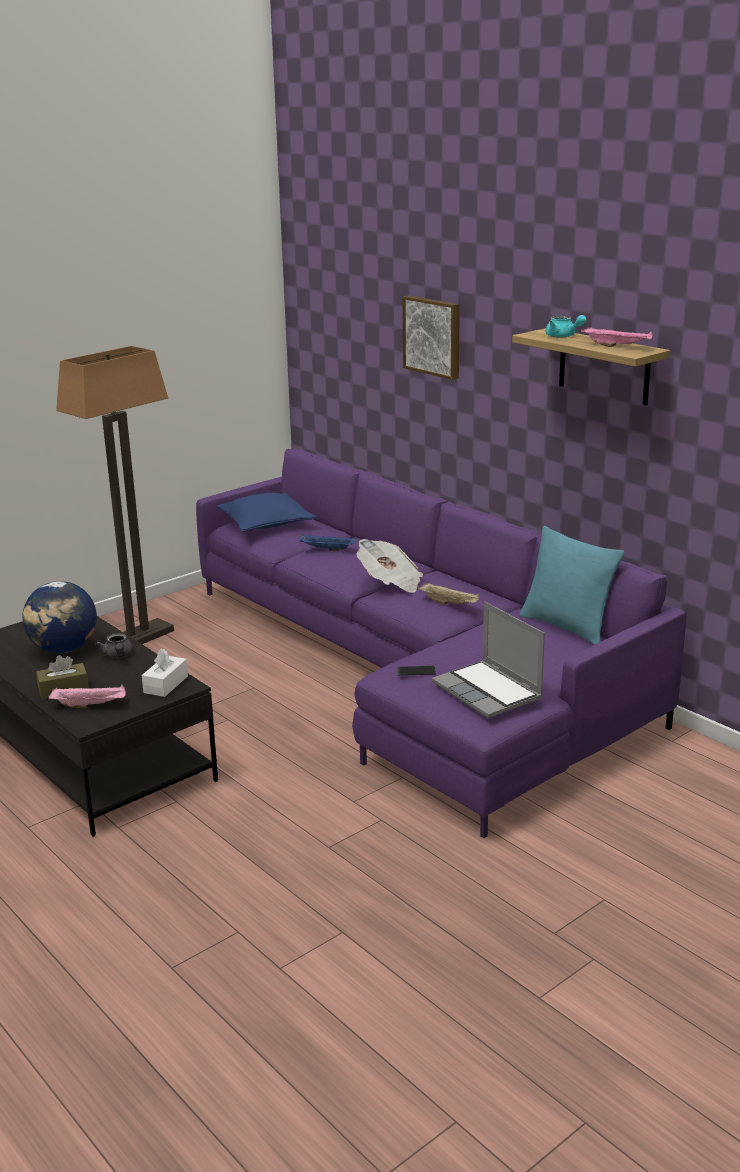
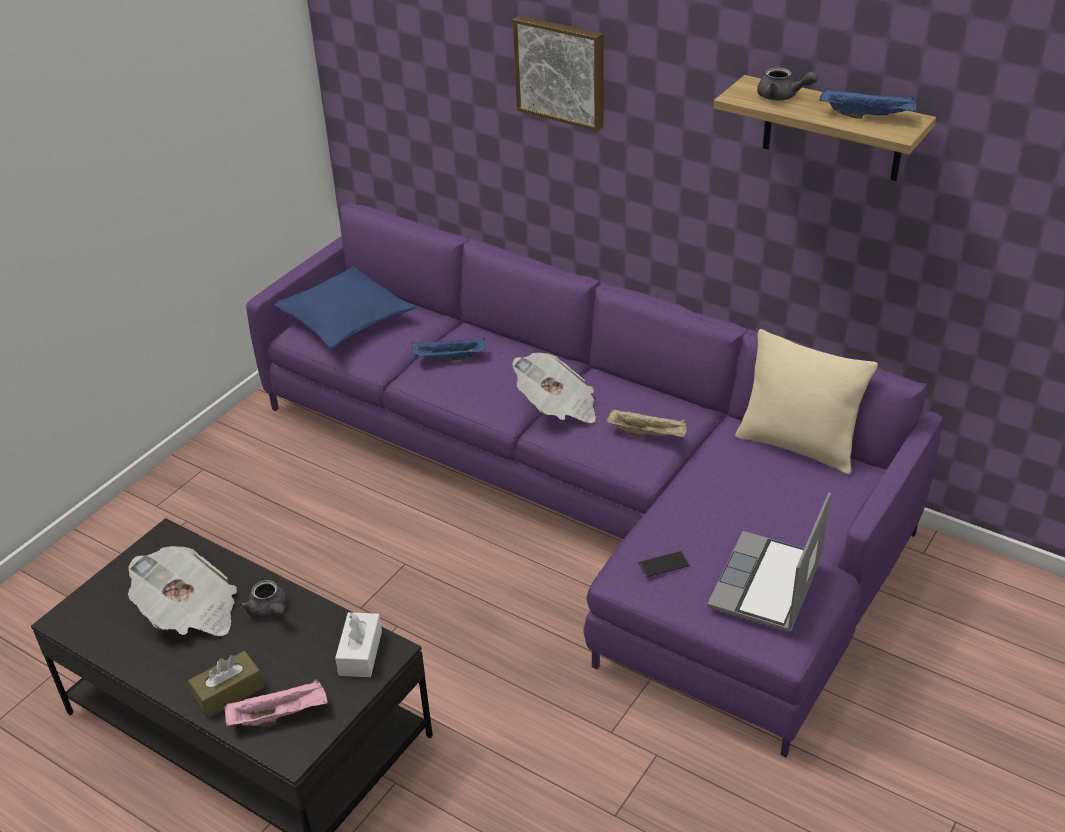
camera: 15 degrees left, 15 degrees up
(64, 649) = (190, 612): globe -> newspaper
(138, 638) = (217, 504): floor lamp -> none
(488, 691) = (767, 585): laptop -> laptop turned 75 degrees clockwise
(563, 336) = (782, 97): turquoise teapot -> grey teapot
(566, 626) = (797, 446): turquoise pillow -> beige pillow
(617, 346) = (867, 116): pink tray -> blue tray

